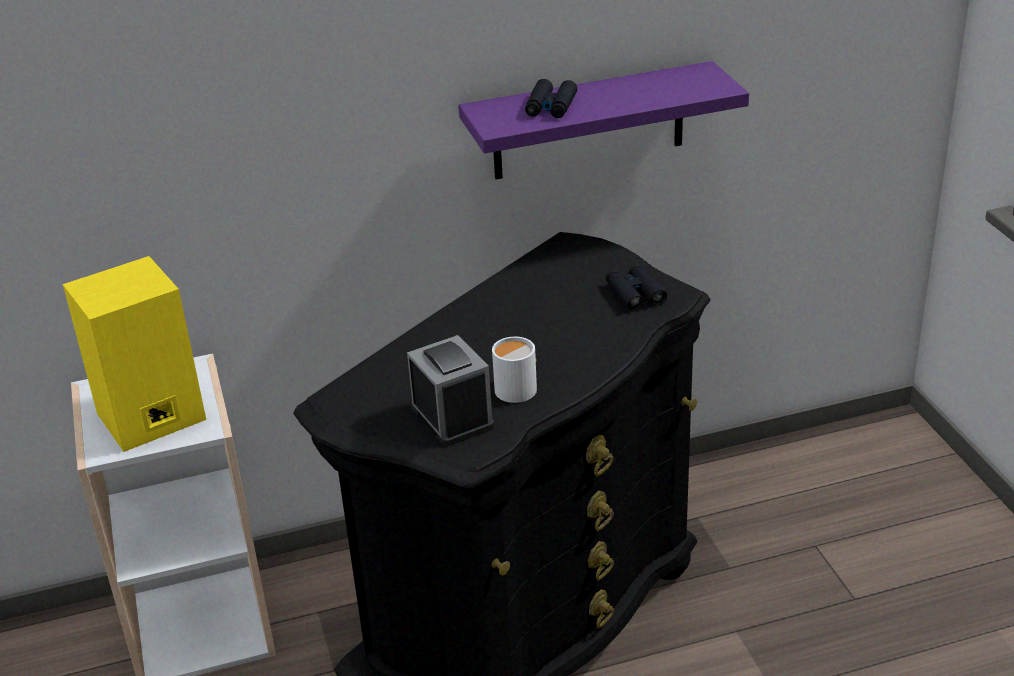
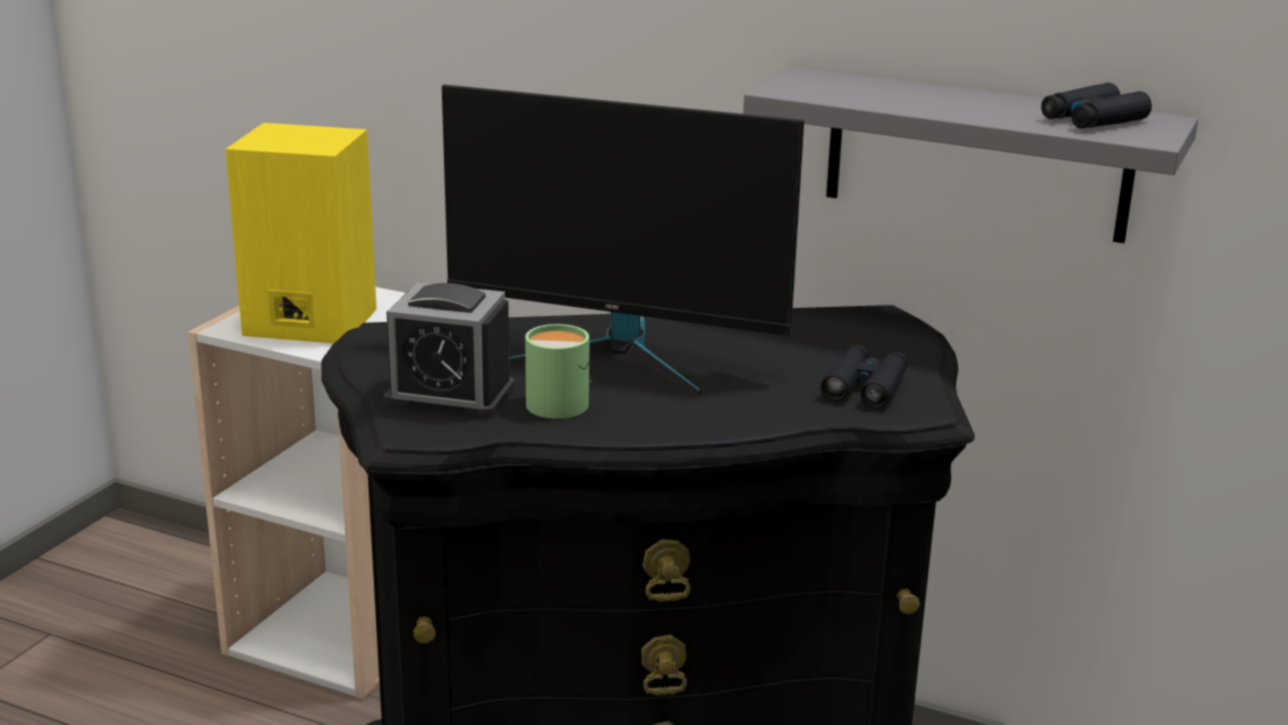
camera: 40 degrees right, 10 degrees down
(452, 417) = (450, 395): alarm clock -> alarm clock turned 90 degrees clockwise
(488, 341) = (618, 355): none -> monitor
(513, 387) = (559, 401): white mug -> green mug
(551, 107) = (884, 93): black binoculars -> black binoculars (1093, 120)
(588, 122) = (977, 155): purple shelf -> grey shelf

